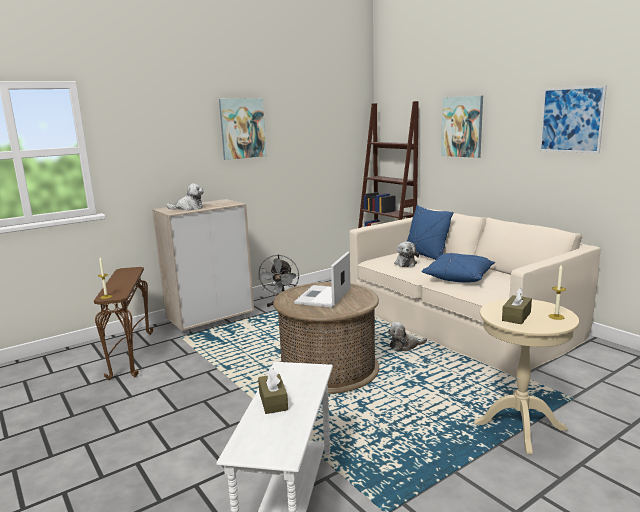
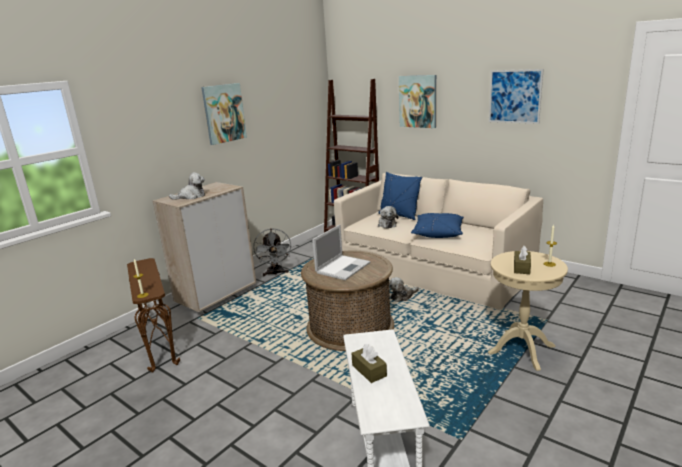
camera: 15 degrees left, 5 degrees up
(323, 297) = (343, 267): laptop -> laptop turned 150 degrees counterclockwise

